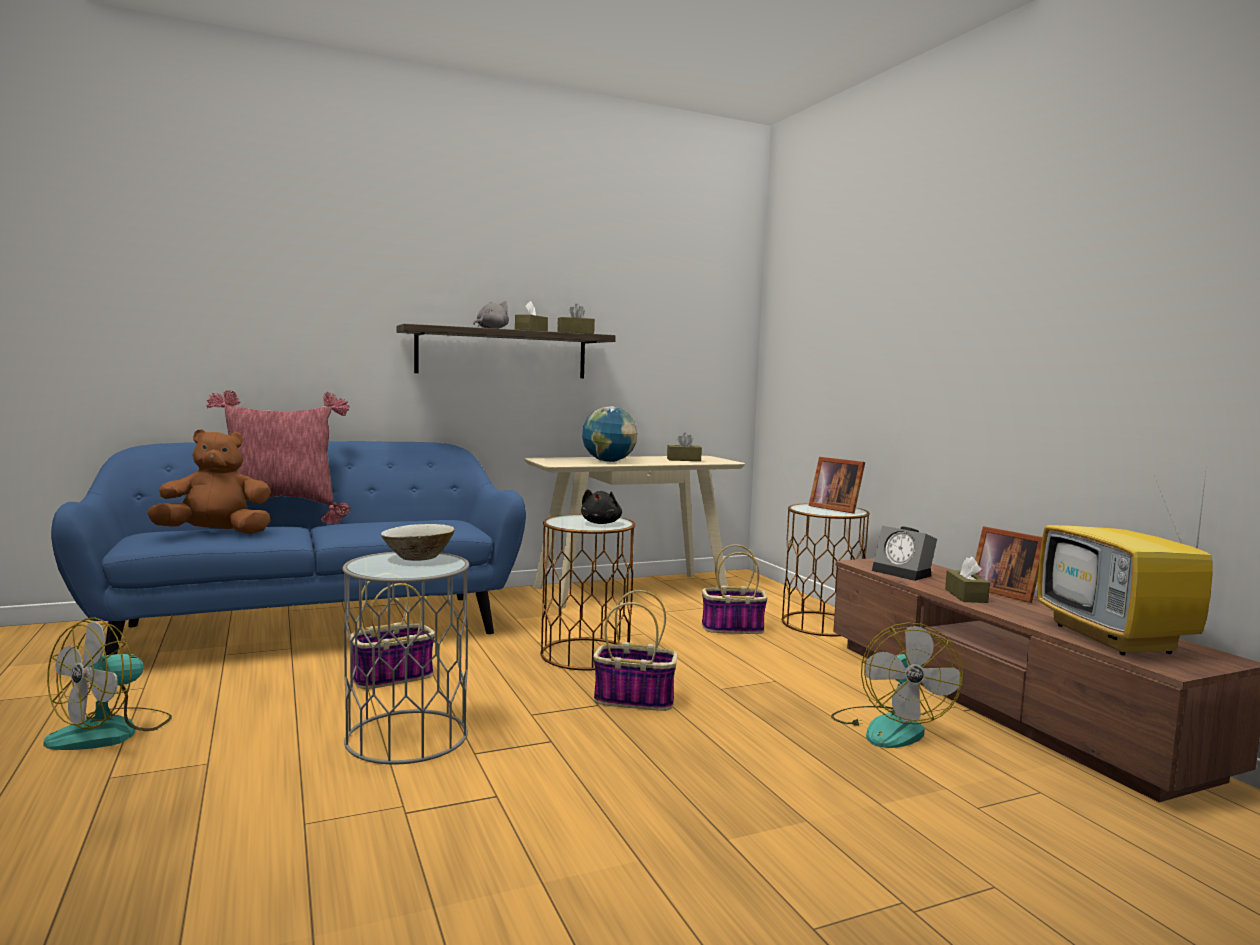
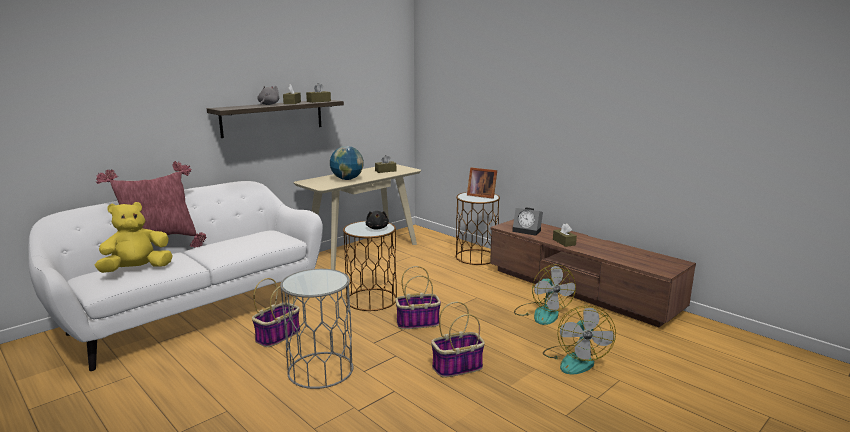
camera: 20 degrees left, 10 degrees up
(111, 731) = (146, 406): fan -> fan (575, 360)
(215, 534) = (137, 270): brown plush toy -> yellow plush toy
(312, 628) = (194, 312): blue sofa -> white sofa
(418, 557) = (315, 275): beige bowl -> none
(732, 628) = (434, 268): basket -> basket (457, 367)
(1004, 593) = (578, 237): picture frame -> none
(1116, 640) = (637, 259): television -> none

